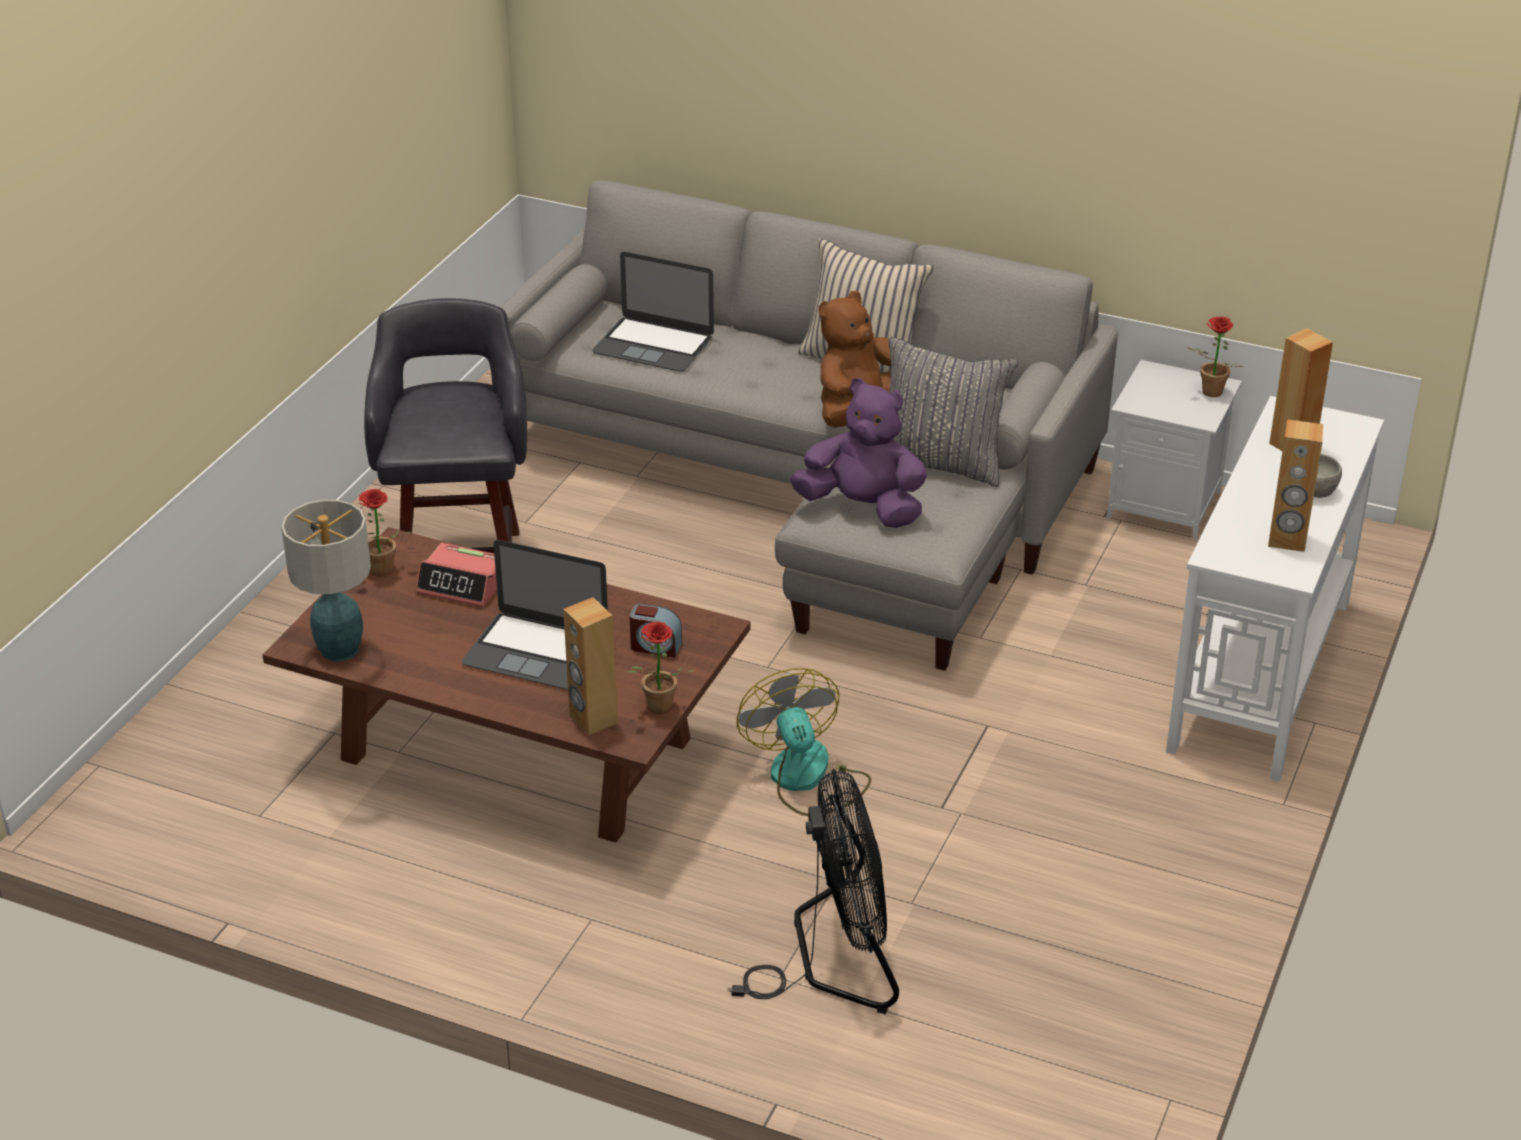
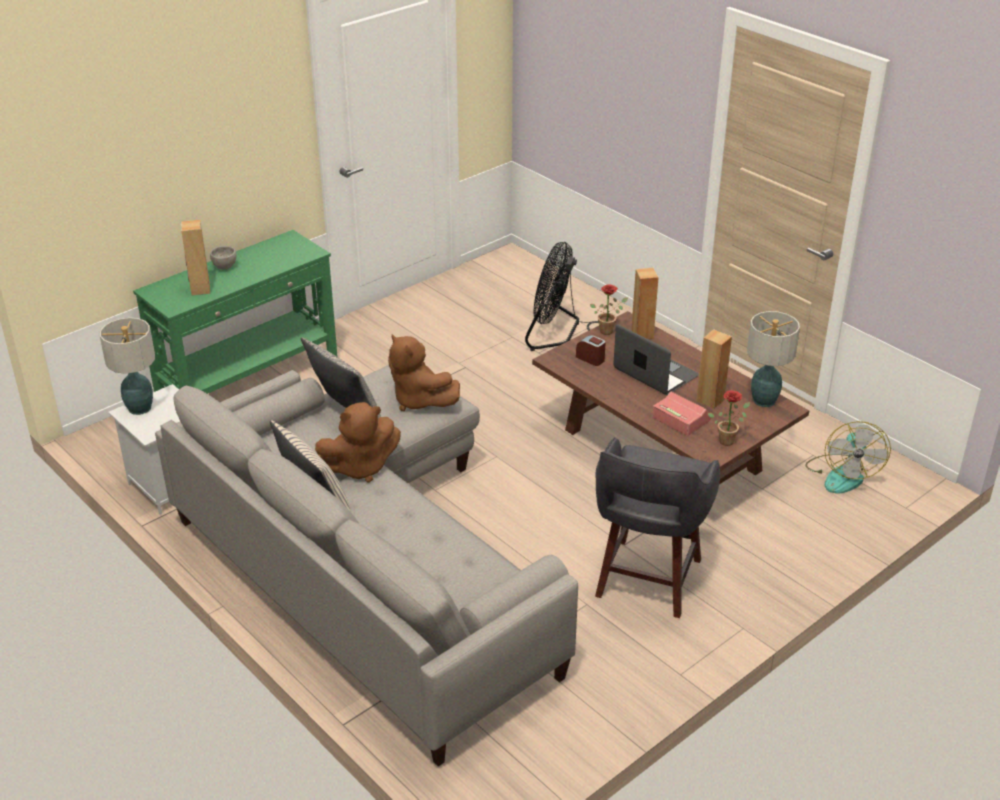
camera: 155 degrees left, 0 degrees up
(653, 345) = (453, 569): laptop -> none
(806, 779) = (519, 395): fan -> fan (842, 474)
(863, 508) = (419, 400): purple plush toy -> brown plush toy
(1208, 393) = (140, 408): potted plant -> table lamp
(1259, 674) = (250, 380): white console table -> green console table
(1287, 540) = (271, 250): brown speaker -> brown speaker (710, 400)

